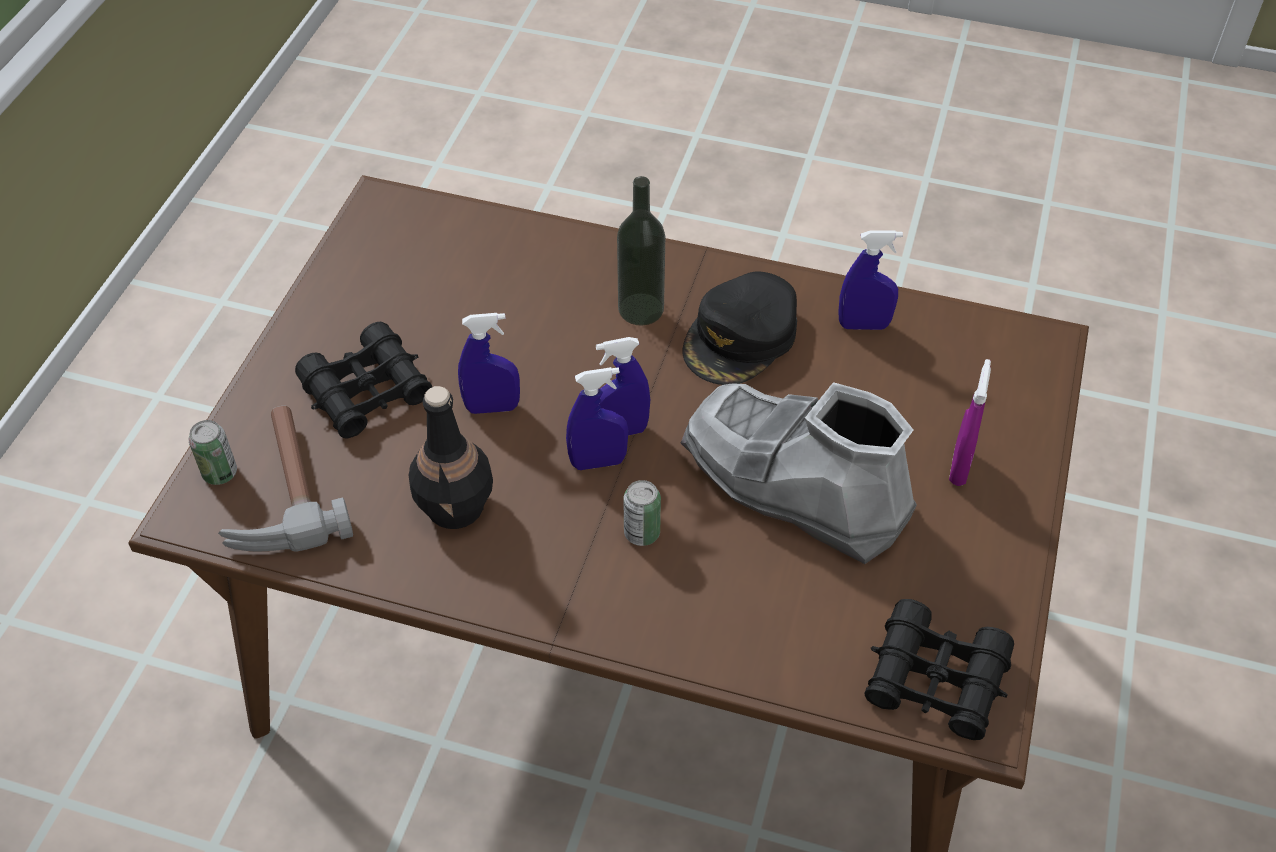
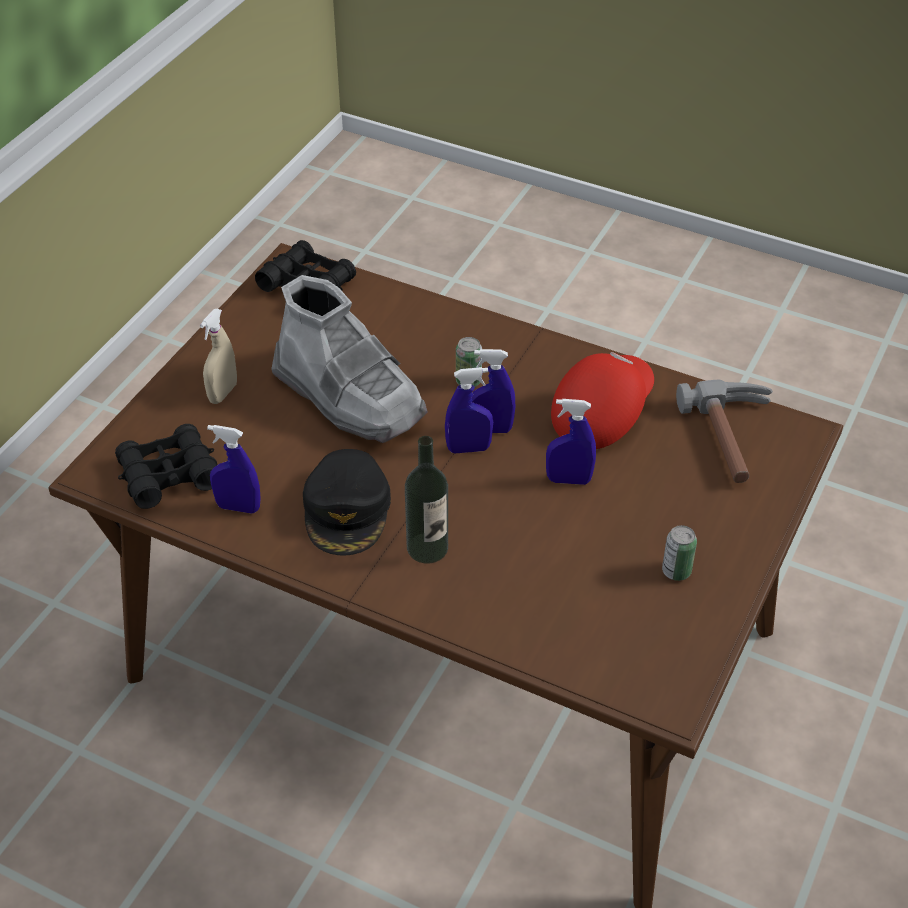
camera: 170 degrees left, 5 degrees down
(220, 473) = (784, 458): can -> can (676, 571)
(367, 391) = (673, 506): black binoculars -> black binoculars (169, 475)
(456, 506) = (600, 413): black bottle -> red cap
(741, 338) = (347, 510): black cap -> black cap turned 135 degrees clockwise
(959, 467) = (223, 393): purple spray bottle -> beige spray bottle

